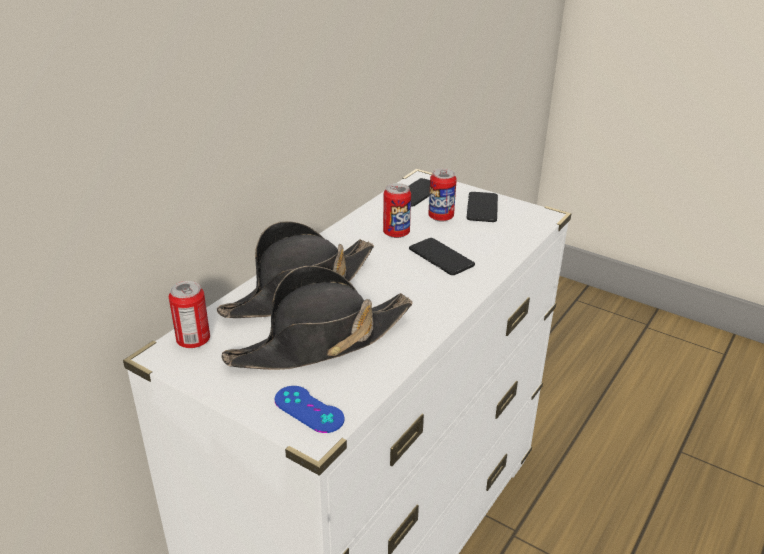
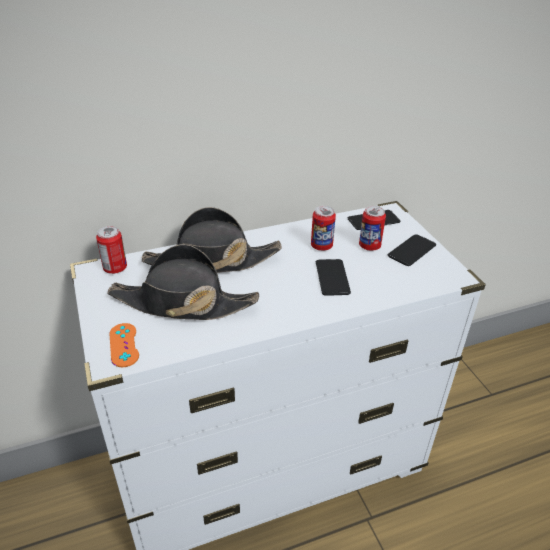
camera: 35 degrees right, 5 degrees up
(309, 409) = (124, 345): blue game controller -> orange game controller

